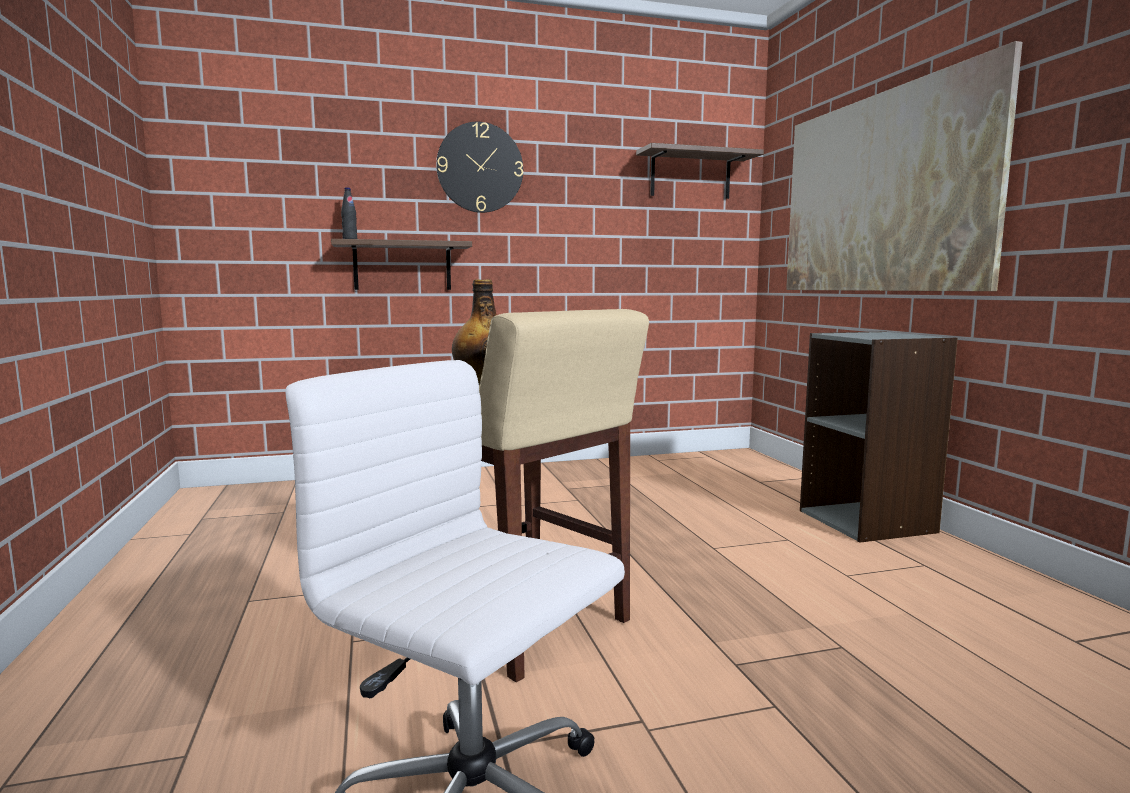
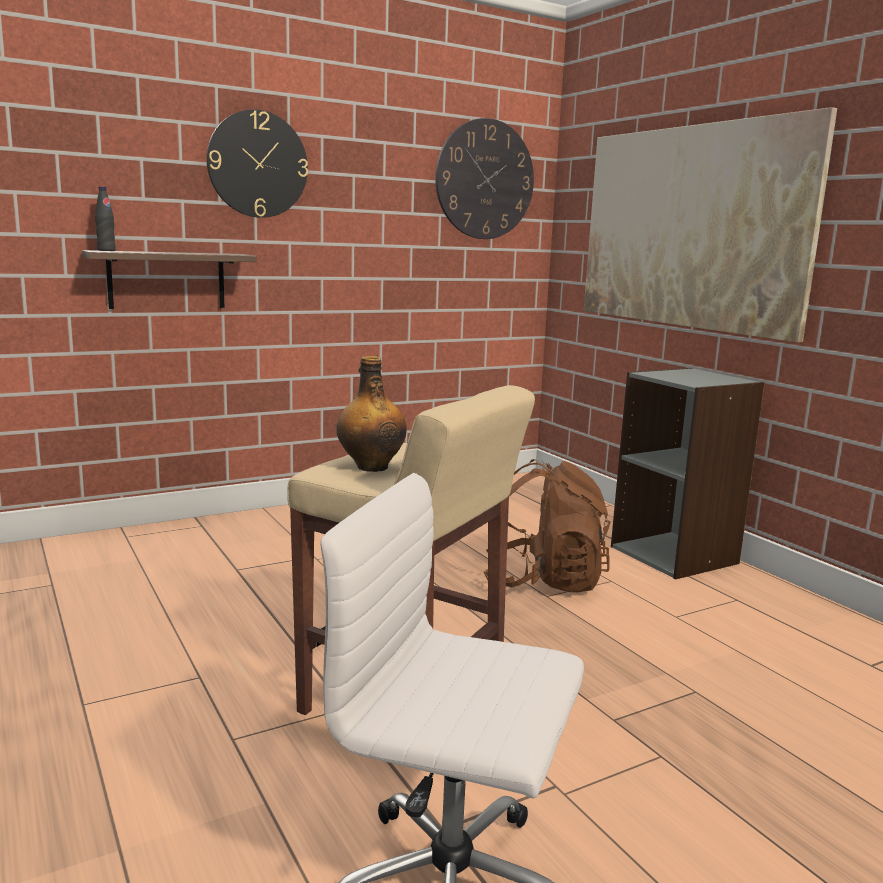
camera: 15 degrees left, 5 degrees up
(690, 175) = (485, 179): shelf -> wall clock
(716, 536) = (544, 581): none -> brown backpack

